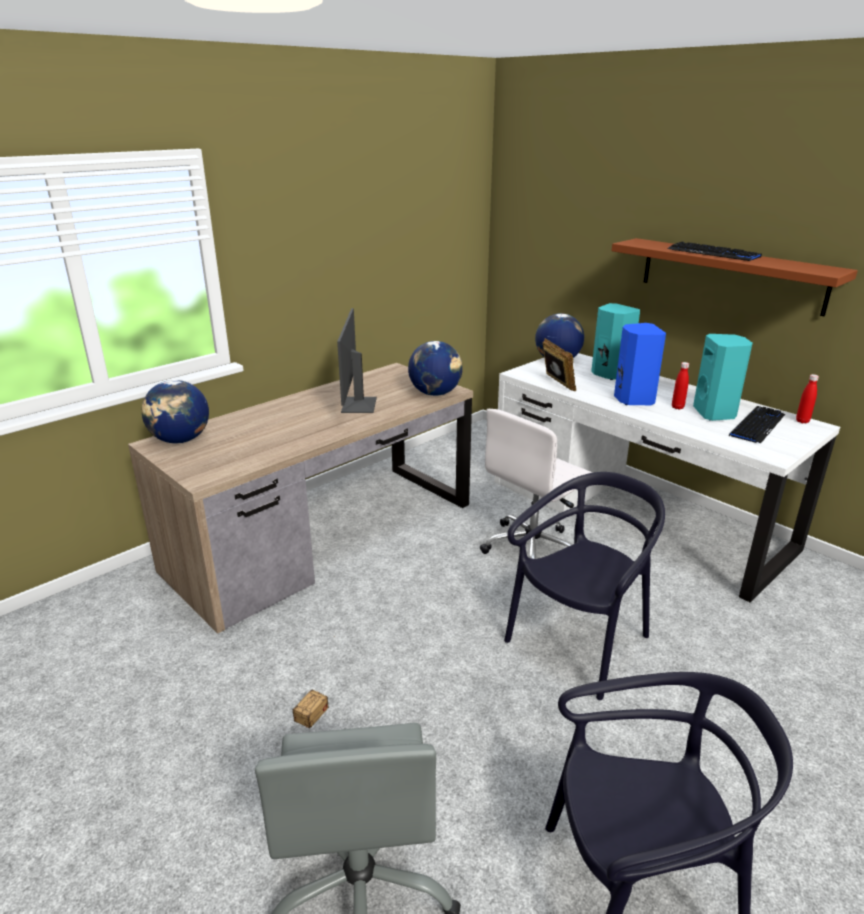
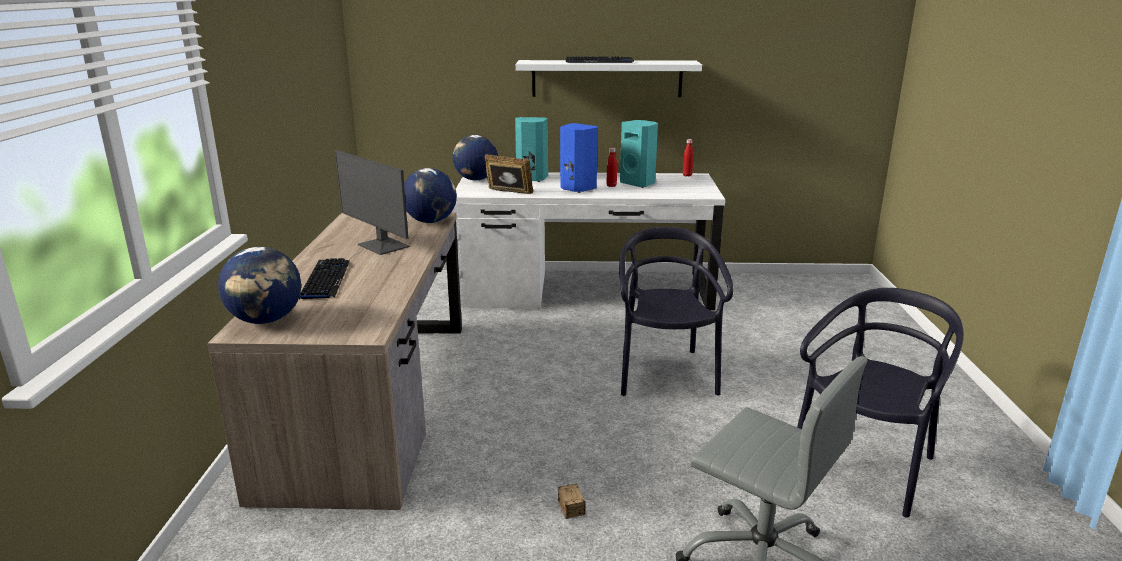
camera: 45 degrees left, 5 degrees down
(533, 549) = (553, 337): white office chair -> none
(731, 275) = (607, 78): brown shelf -> white shelf
(757, 425) = (671, 183): keyboard -> keyboard (325, 280)

